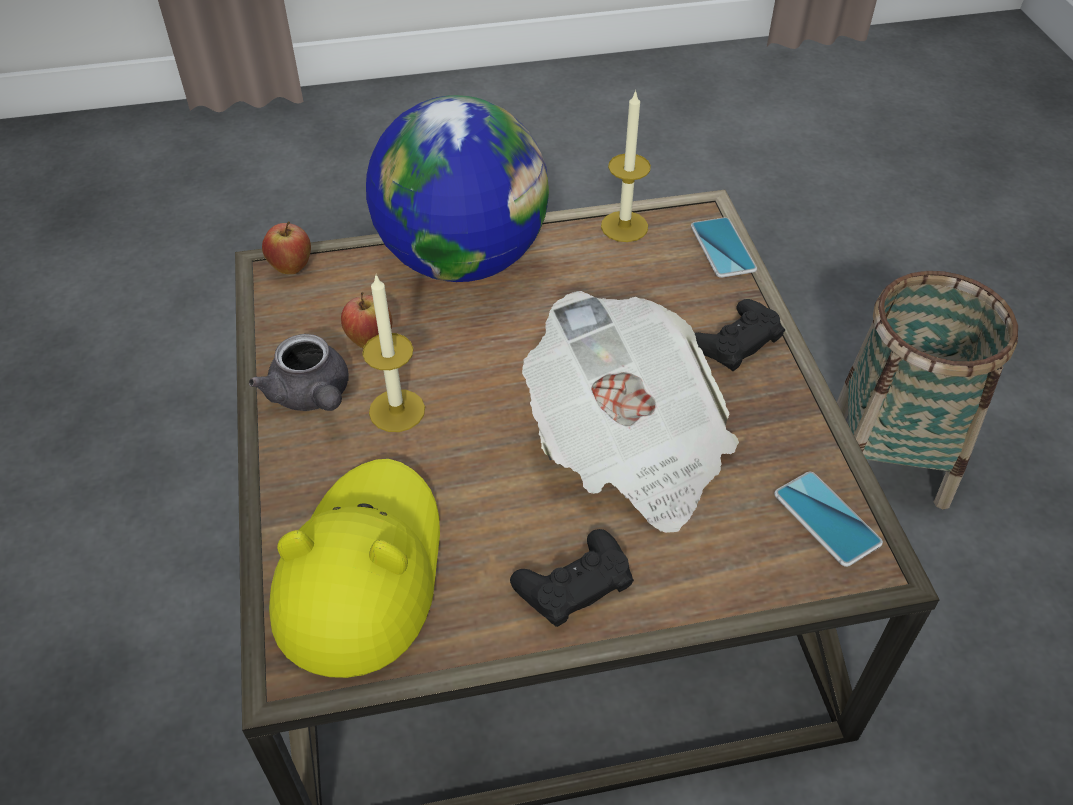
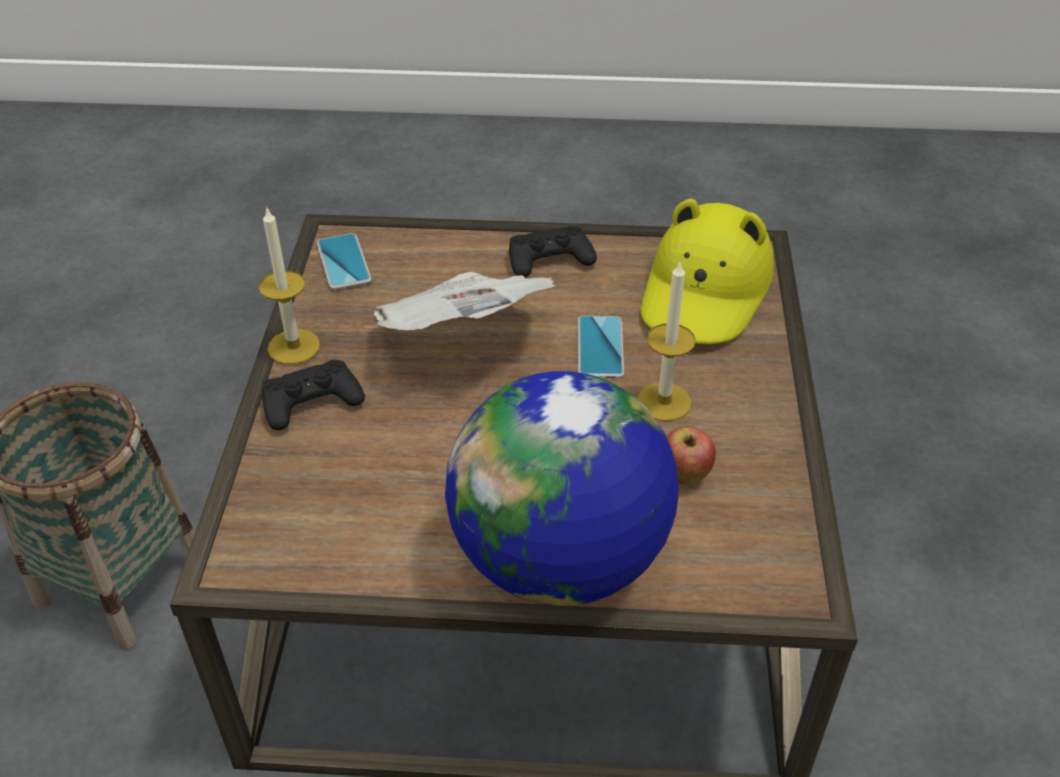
camera: 165 degrees left, 5 degrees down
(292, 268) = (777, 591): apple -> none
(312, 396) = (746, 427): grey teapot -> none
(624, 226) = (339, 567): candle -> candle (294, 347)
(722, 248) = (243, 510): phone -> phone (600, 347)

